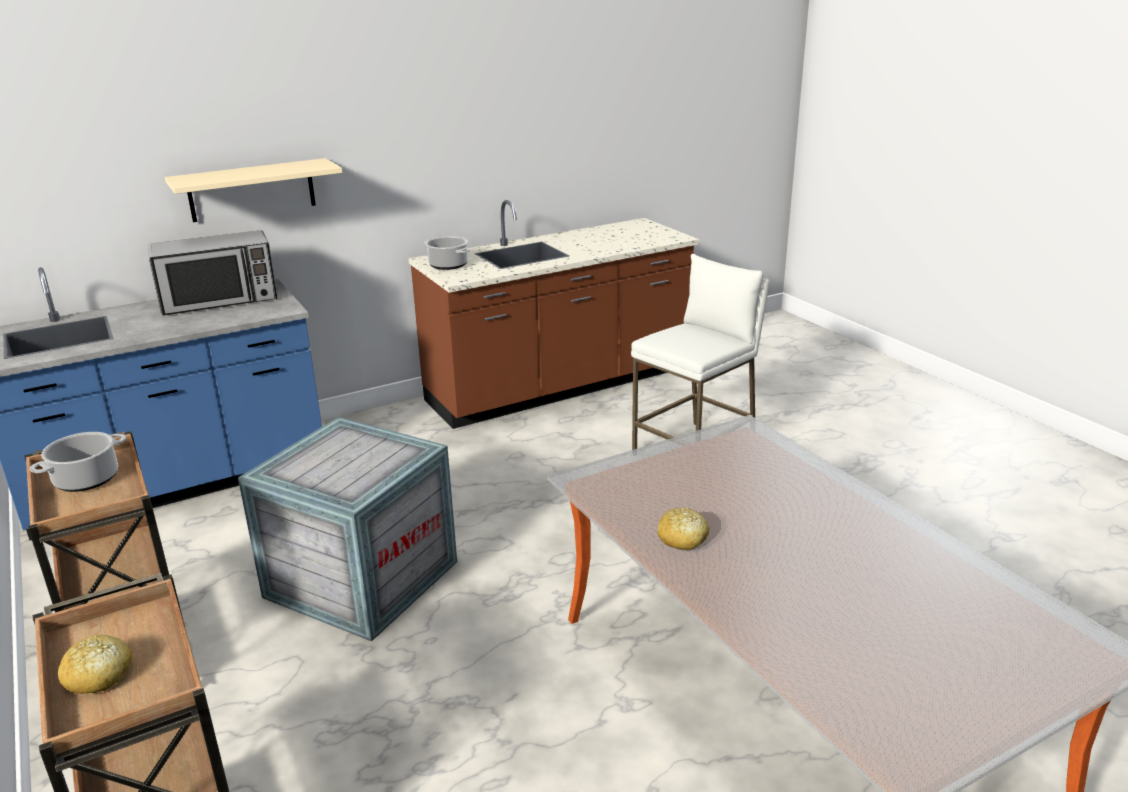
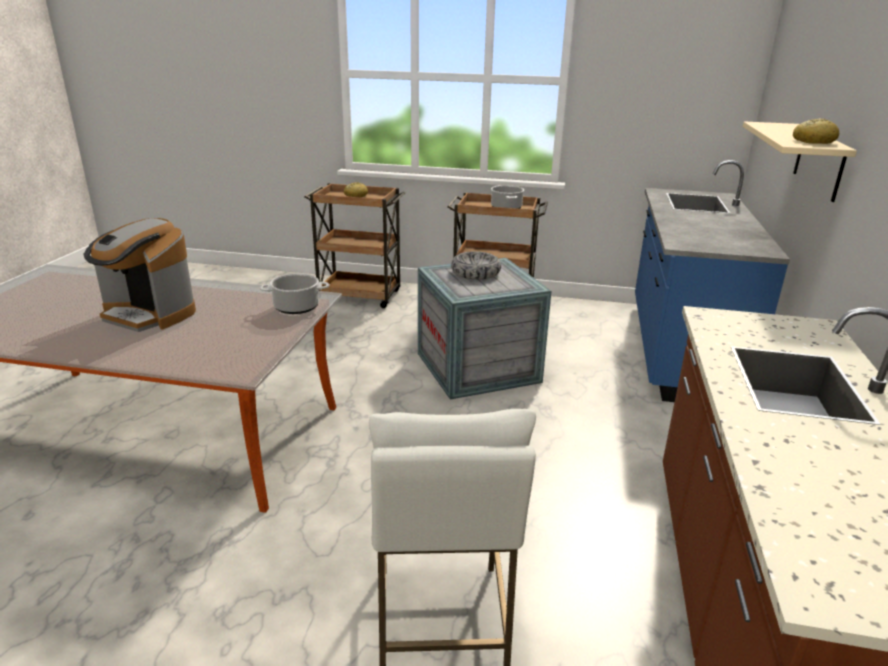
camera: 130 degrees right, 0 degrees up
(219, 300) = (733, 236): microwave -> none
(330, 470) = (476, 273): none -> bowl
(447, 265) = (778, 327): cooking pot -> cooking pot (297, 307)
(682, 538) = (215, 295): bread -> bread (813, 141)
(785, 538) = (149, 314): none -> coffee machine

